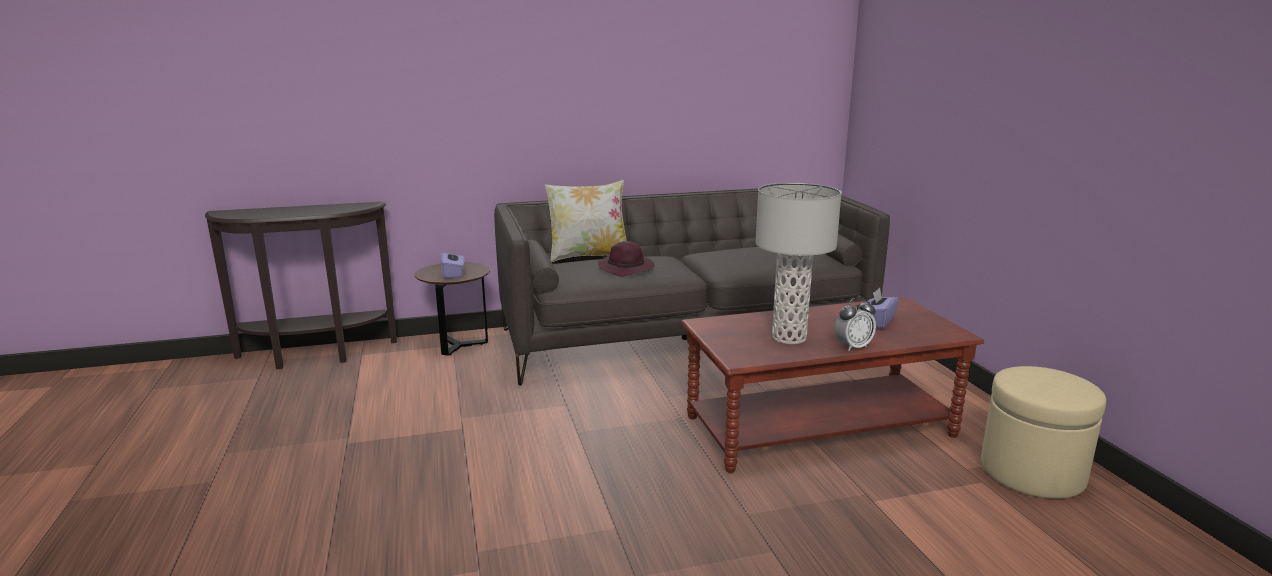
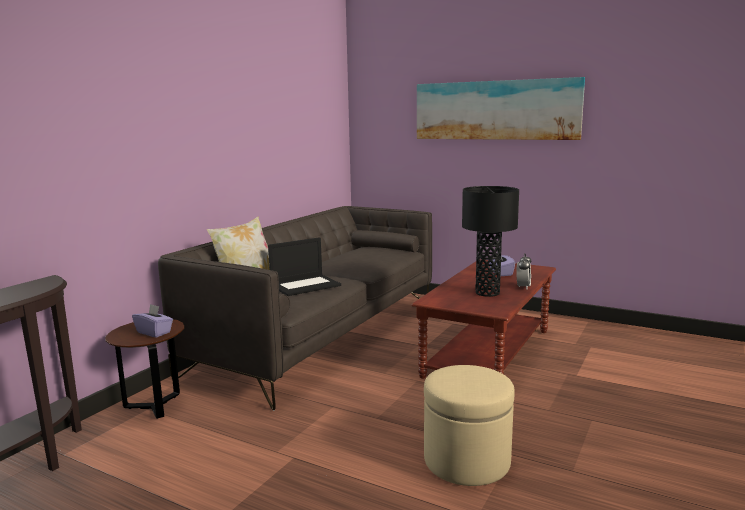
camera: 45 degrees left, 5 degrees down
(627, 268) = (305, 285): purple hat -> laptop
(789, 338) = (487, 293): white table lamp -> black table lamp
(1002, 66) = (495, 110): none -> picture
(1032, 472) = (596, 334): beige ottoman -> beige ottoman (466, 460)

